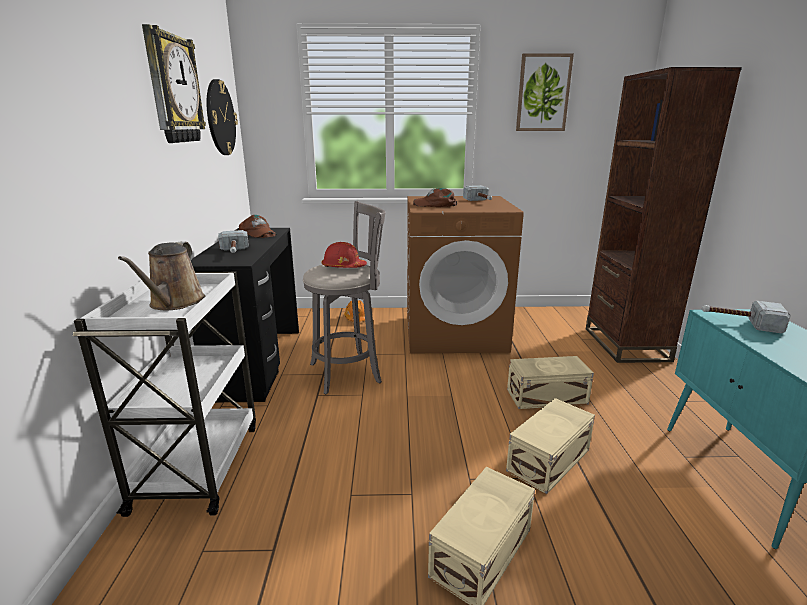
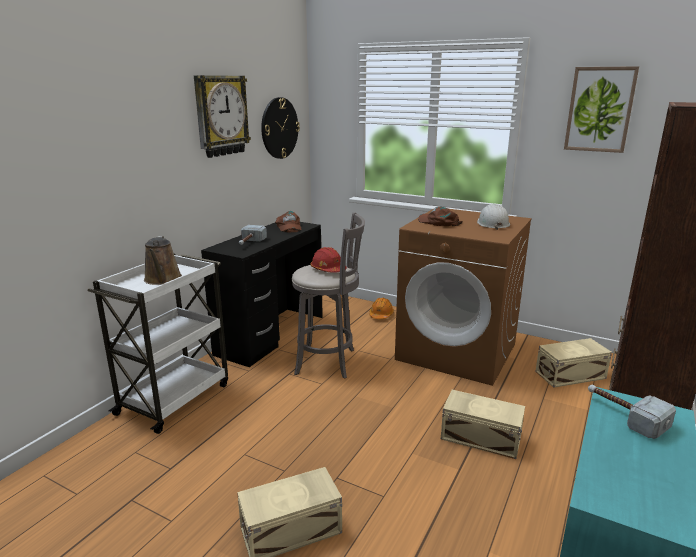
camera: 30 degrees right, 0 degrees up
(175, 303) = (162, 279): brown watering can -> brown watering can turned 45 degrees counterclockwise
(480, 201) = (492, 223): hammer -> white hard hat
(550, 460) = (419, 491): beige storage box -> beige storage box (571, 375)

